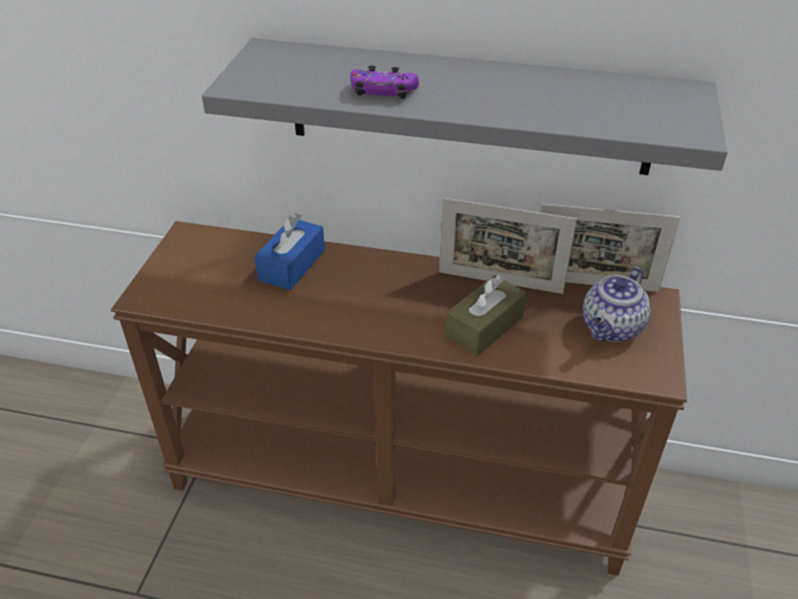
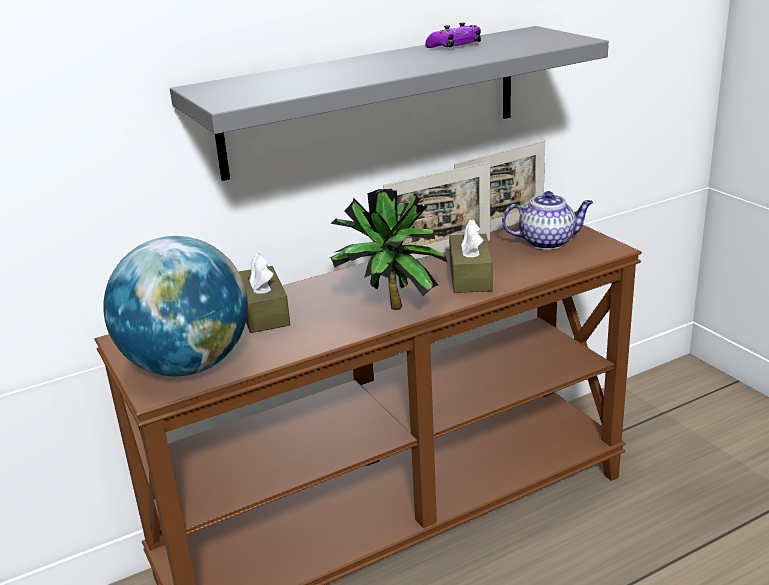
camera: 40 degrees left, 15 degrees down
(186, 286) = (188, 366): none -> globe
(292, 265) = (263, 313): blue tissue box -> brown tissue box
(373, 320) = (387, 309): none -> potted plant
(383, 91) = (352, 76): purple game controller -> purple game controller (455, 45)
(611, 329) = (547, 242): teapot -> teapot turned 90 degrees counterclockwise

